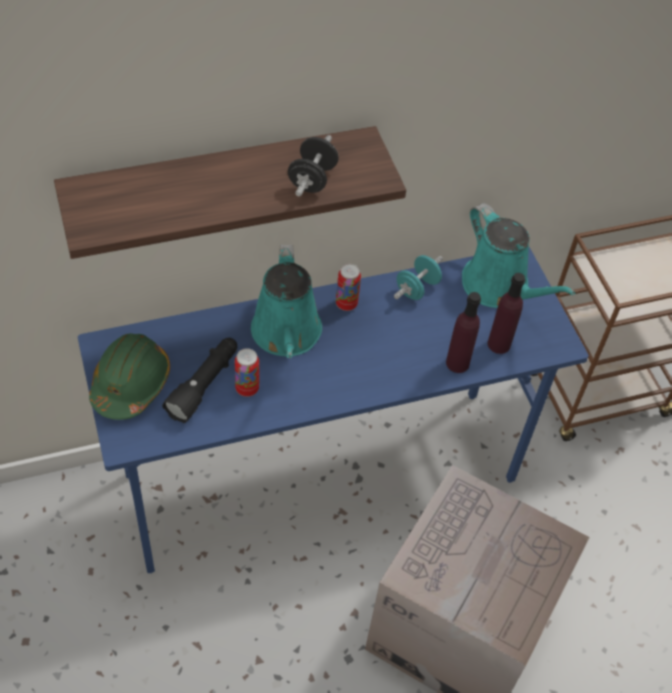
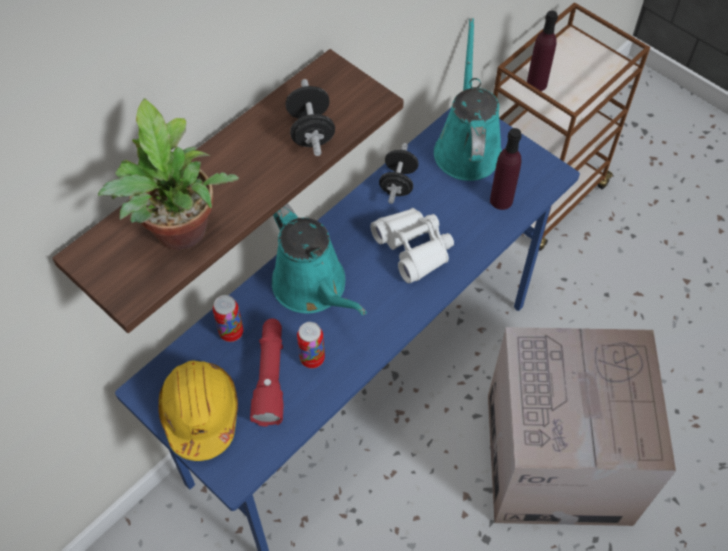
camera: 25 degrees left, 5 degrees up
(131, 384) = (200, 413): green hard hat -> yellow hard hat
(156, 208) = (182, 236): none -> potted plant
(204, 384) = (270, 376): black flashlight -> red flashlight
(346, 304) = (346, 230): can -> can (231, 332)
(393, 346) = (414, 248): none -> white binoculars
(417, 288) = (398, 183): turquoise dumbbell -> black dumbbell
(457, 363) = (478, 236): purple bottle -> purple bottle (536, 84)
(499, 287) = (467, 147): turquoise watering can -> turquoise watering can turned 120 degrees counterclockwise

